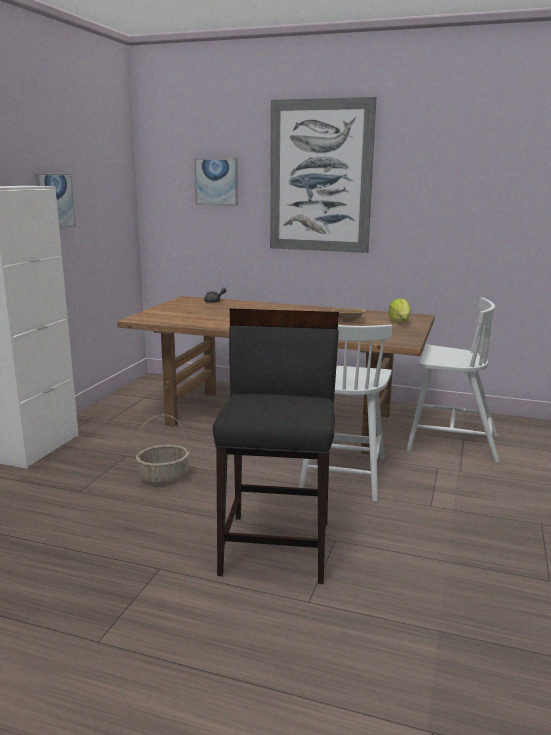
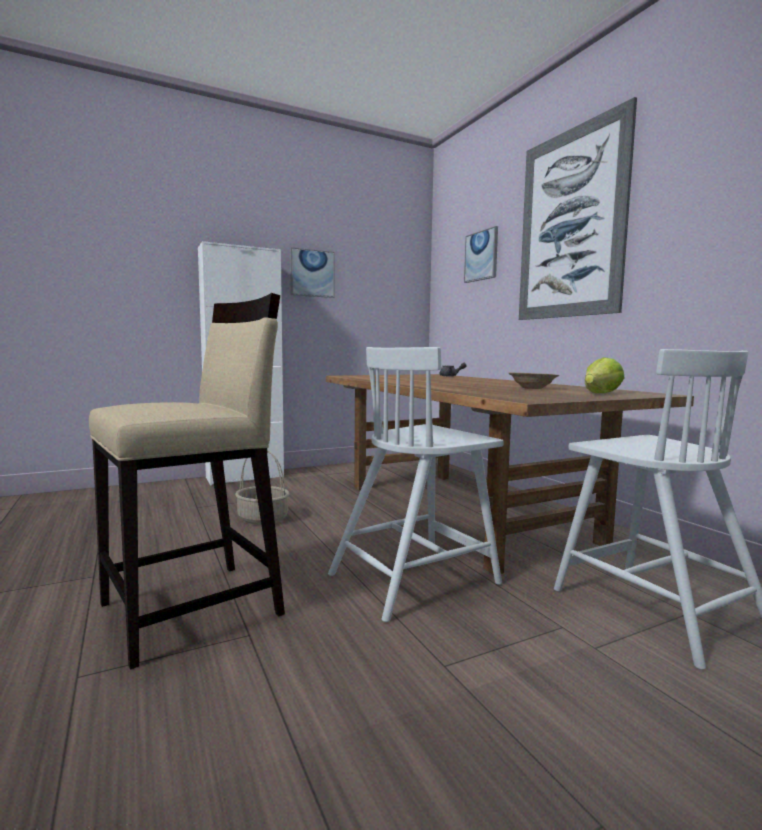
camera: 45 degrees right, 10 degrees down
(277, 546) = (194, 609): black stool -> beige stool

